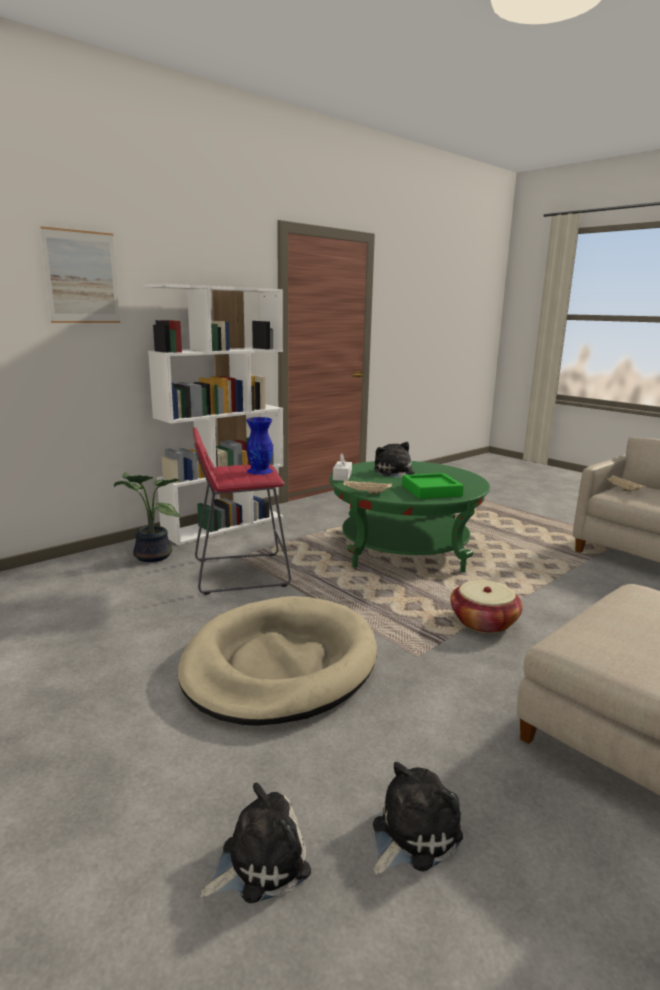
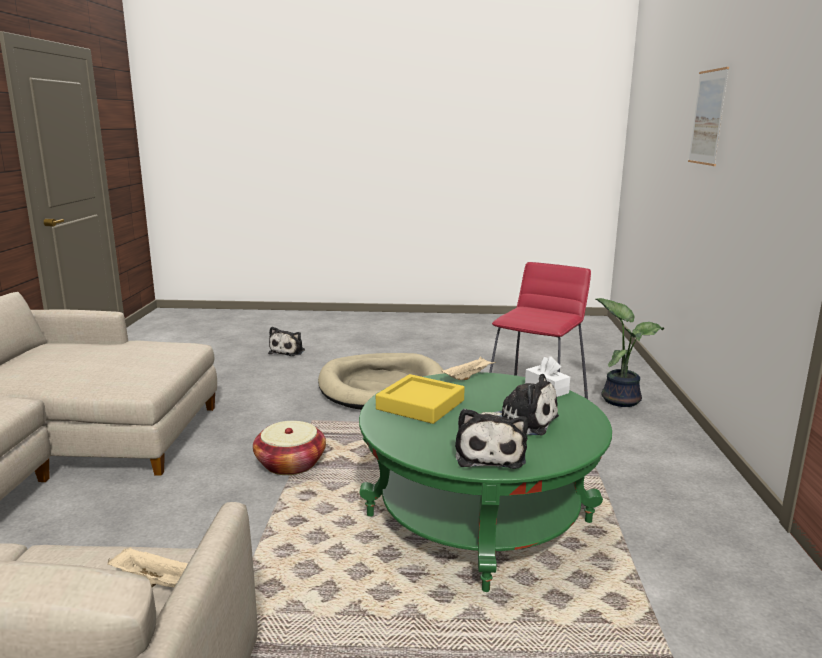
camera: 135 degrees right, 0 degrees up
(225, 525) = (690, 452): white bookcase -> none
(260, 471) = (532, 318): blue vase -> none
(411, 835) = (242, 370): plush toy -> plush toy (490, 454)
(431, 490) = (420, 405): green tray -> yellow tray

